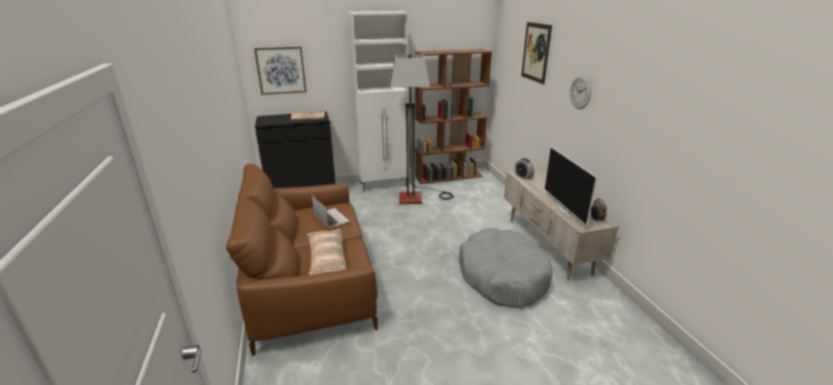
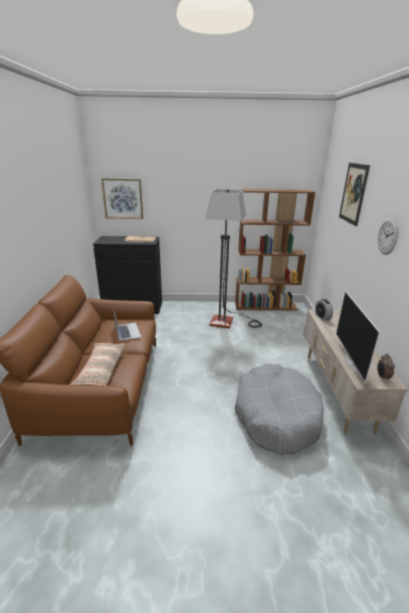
camera: 15 degrees right, 0 degrees up
(384, 185) = (204, 306): white cabinet -> none

